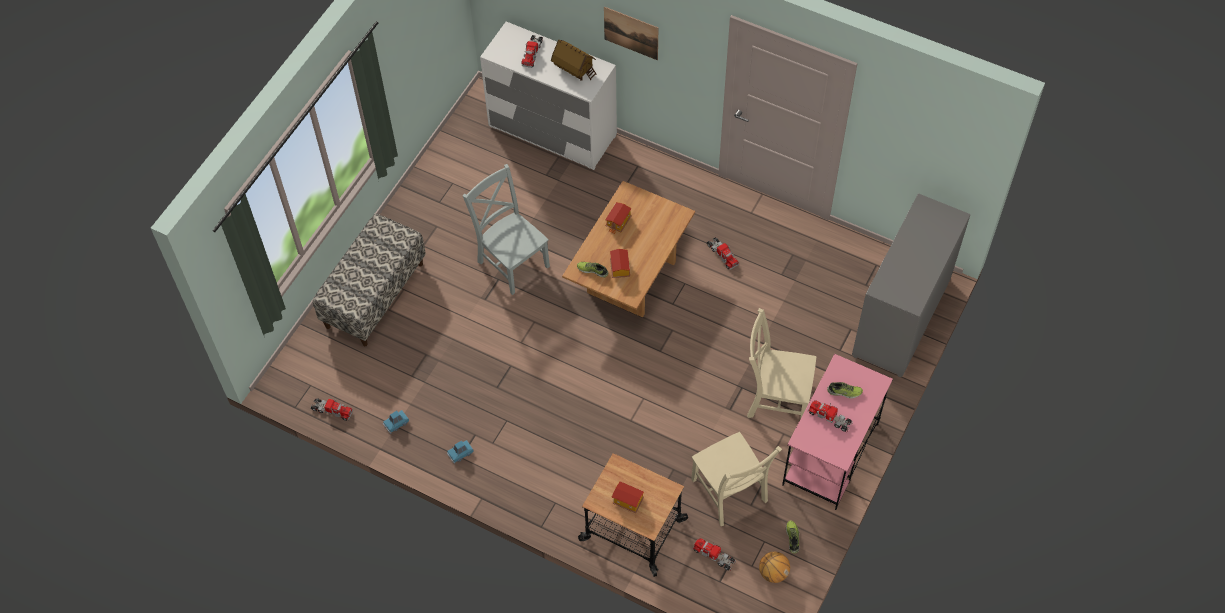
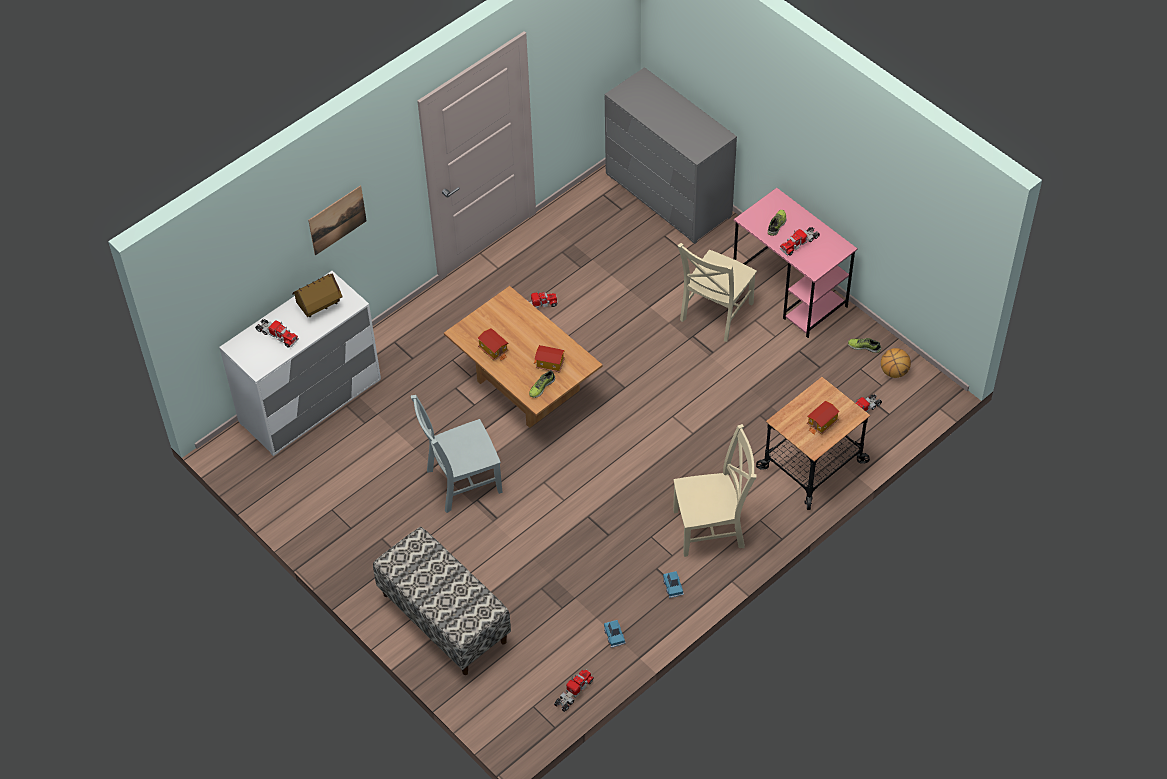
camera: 70 degrees left, 5 degrees down
(730, 493) = (802, 379): beige chair -> beige chair (712, 528)

